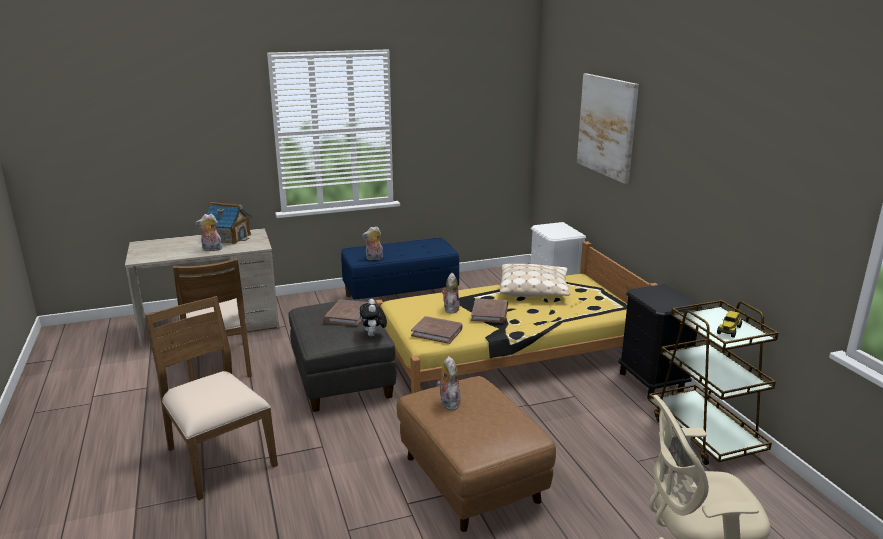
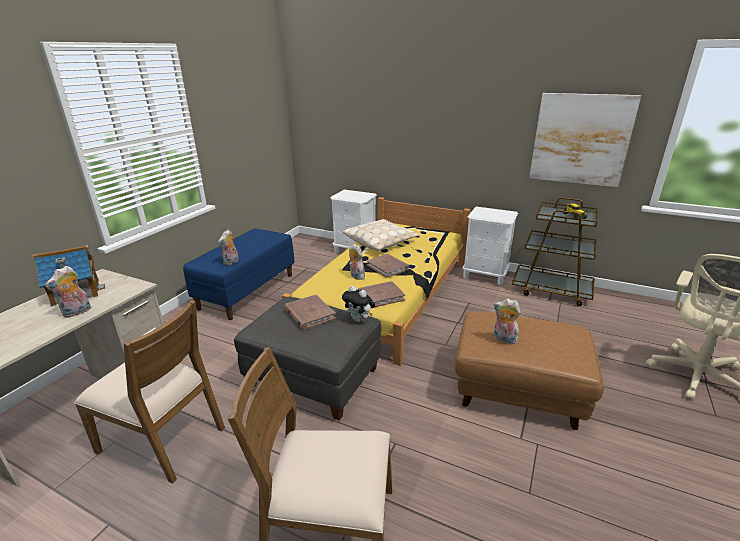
camera: 45 degrees left, 5 degrees up
(607, 126) = (389, 102): picture -> picture (580, 139)
(651, 382) = (485, 275): black nightstand -> white nightstand

